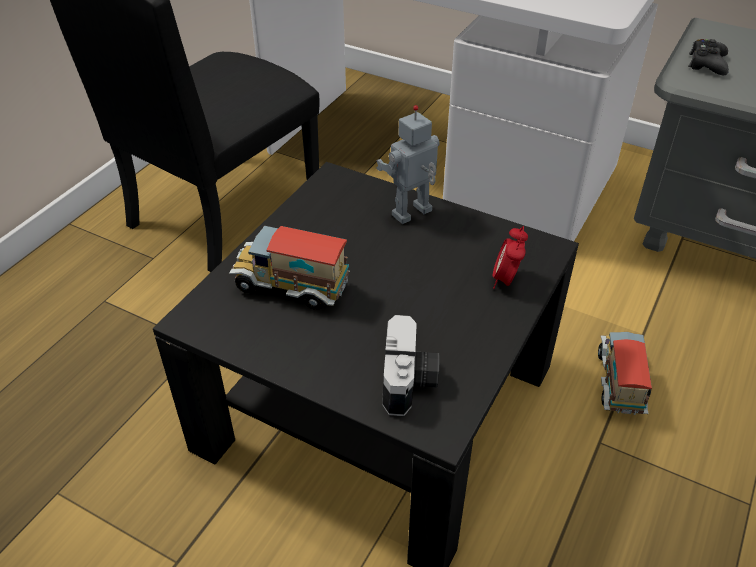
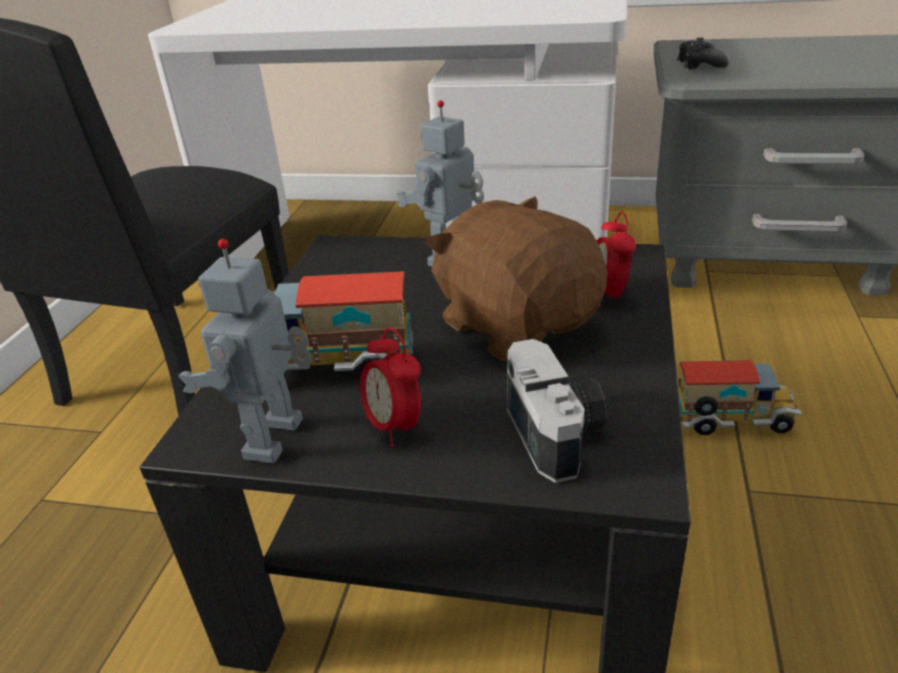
camera: 15 degrees left, 10 degrees down
(237, 333) = (278, 440): none -> toy robot
(311, 345) = (395, 426): none -> alarm clock
(428, 287) = (517, 324): none -> brown plush toy
(619, 384) = (731, 422): toy truck -> toy truck turned 105 degrees clockwise

